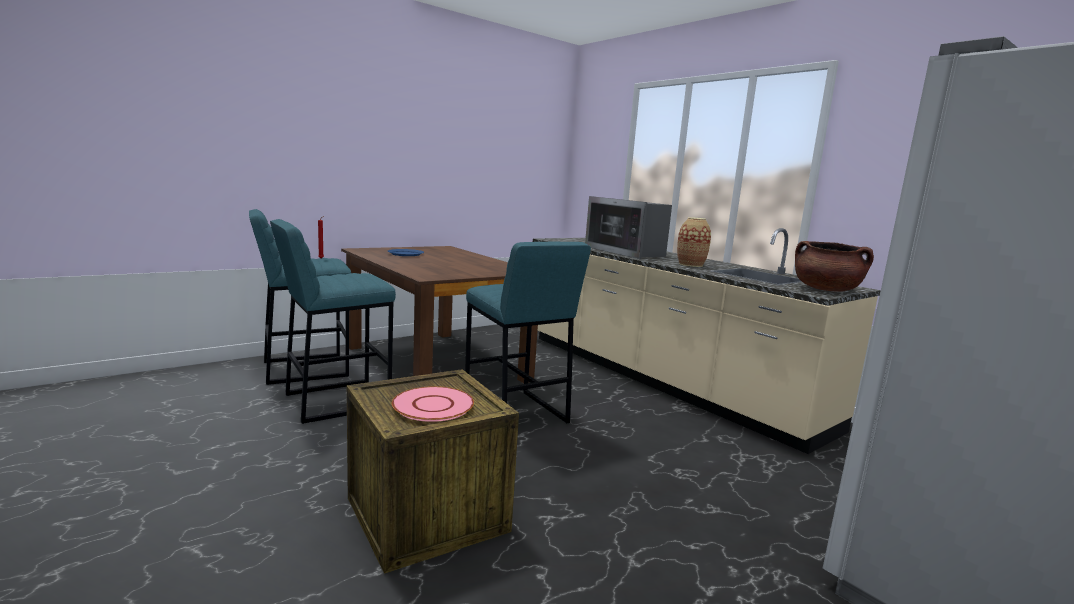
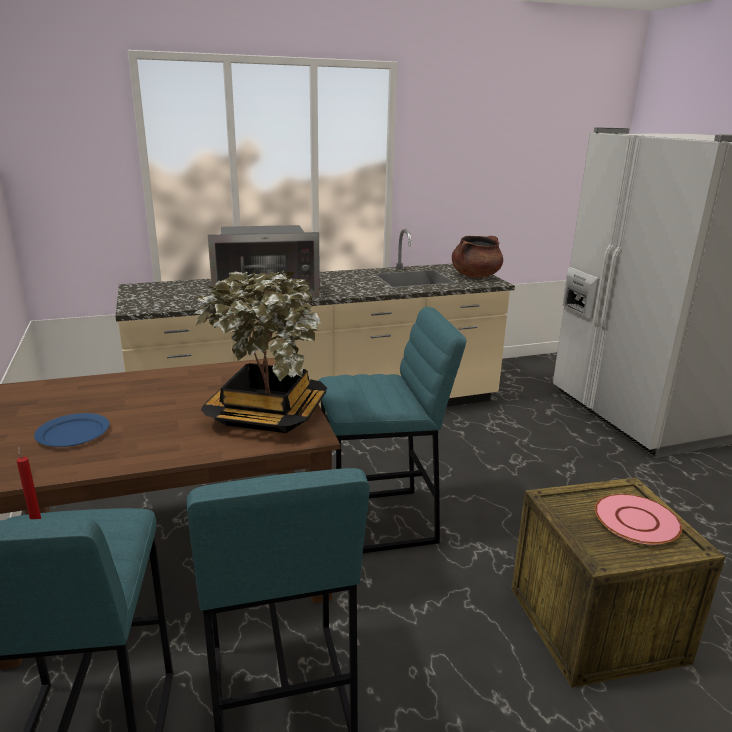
camera: 70 degrees left, 10 degrees up
(448, 271) = (267, 414): none -> potted plant
(691, 264) = (357, 286): vase -> none

